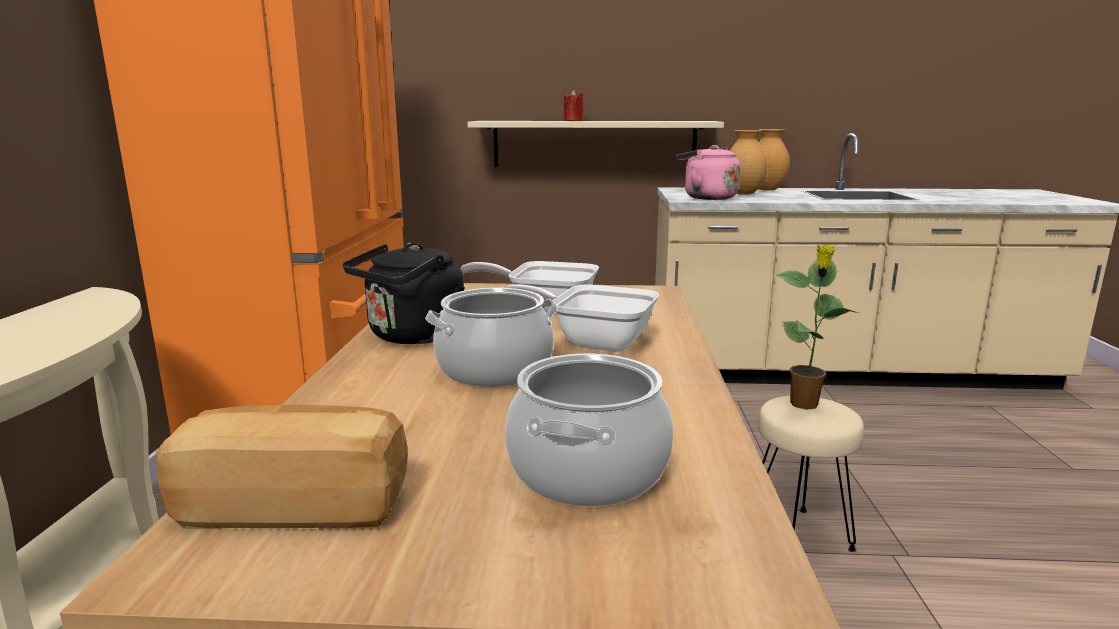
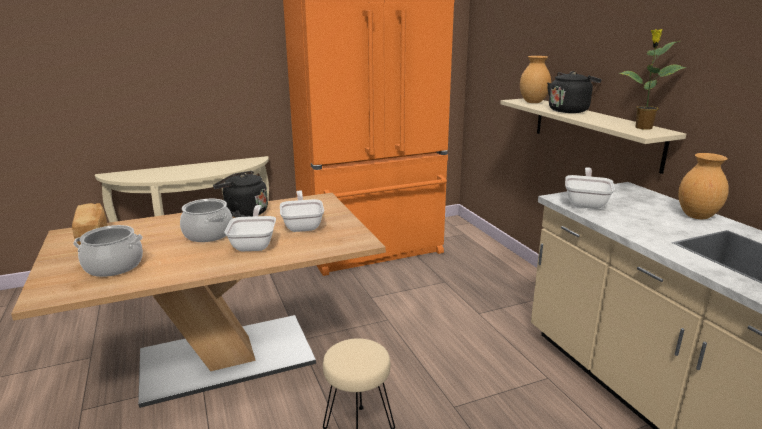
camera: 65 degrees right, 5 degrees up
(573, 120) = (569, 110): red candle -> black kettle
(706, 197) = (586, 202): pink kettle -> frying pan
(743, 194) = (642, 211): brown vase -> brown vase (532, 102)
(805, 404) = (364, 351): potted plant -> potted plant (642, 128)

